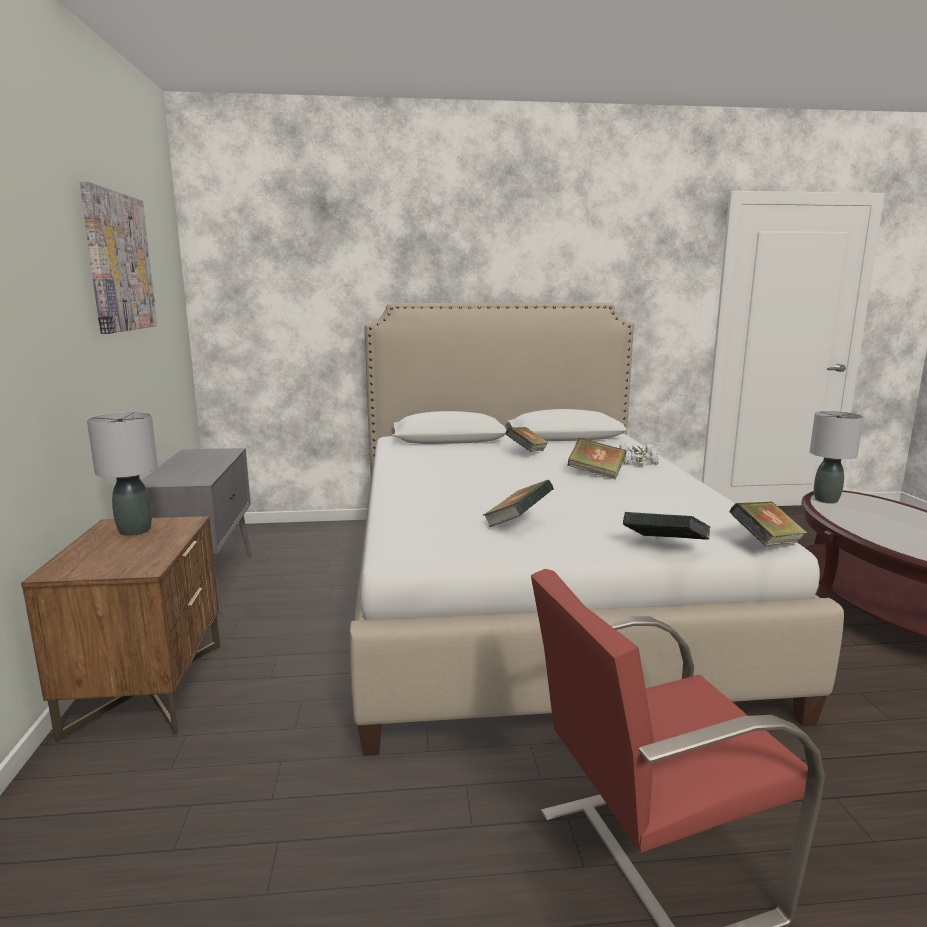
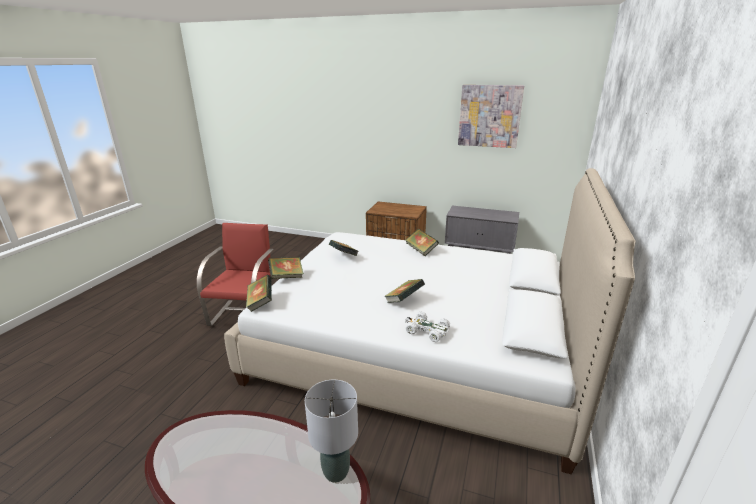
camera: 115 degrees right, 10 degrees up
(134, 531) = (409, 209): grey table lamp -> none
(527, 453) = (475, 294): book -> book (421, 250)

